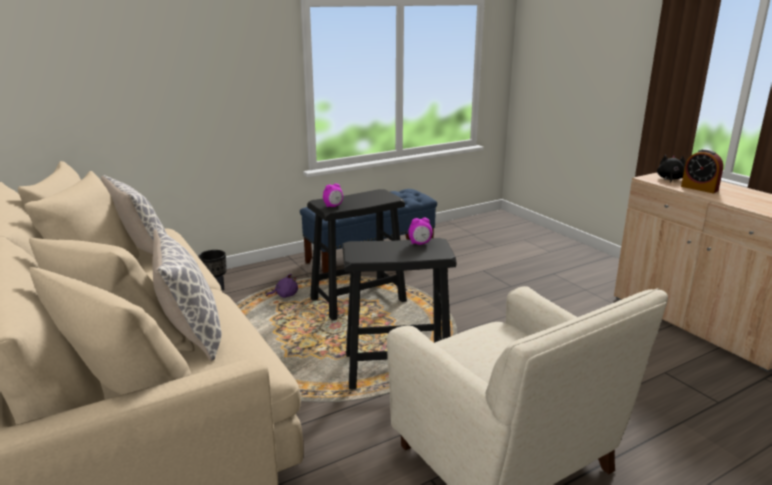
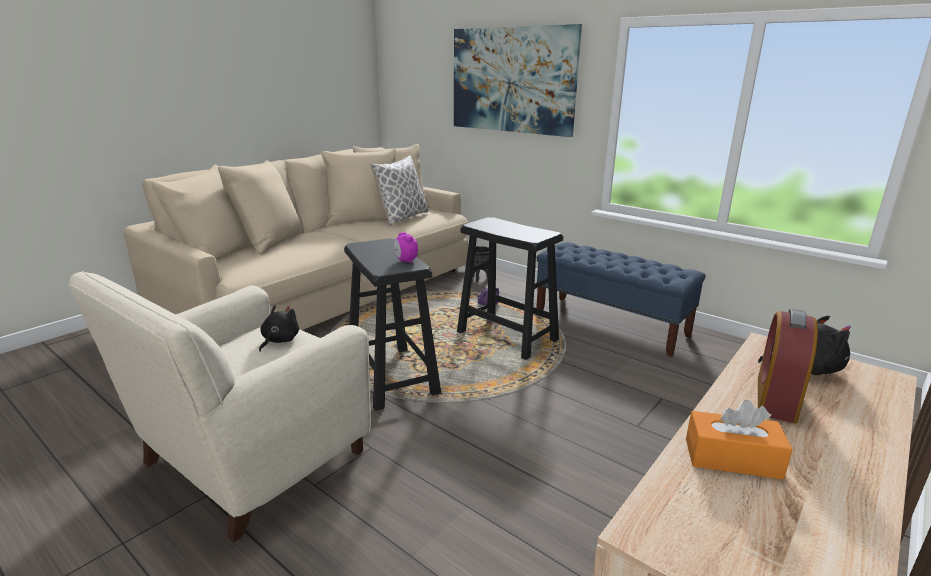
camera: 70 degrees right, 0 degrees up
(190, 62) = (512, 80): none -> picture
(192, 336) = (280, 250): pillow -> none
(333, 206) = (482, 224): alarm clock -> none
(481, 343) = (279, 341): none -> black plush toy
(748, 203) = (732, 458): none -> orange tissue box

